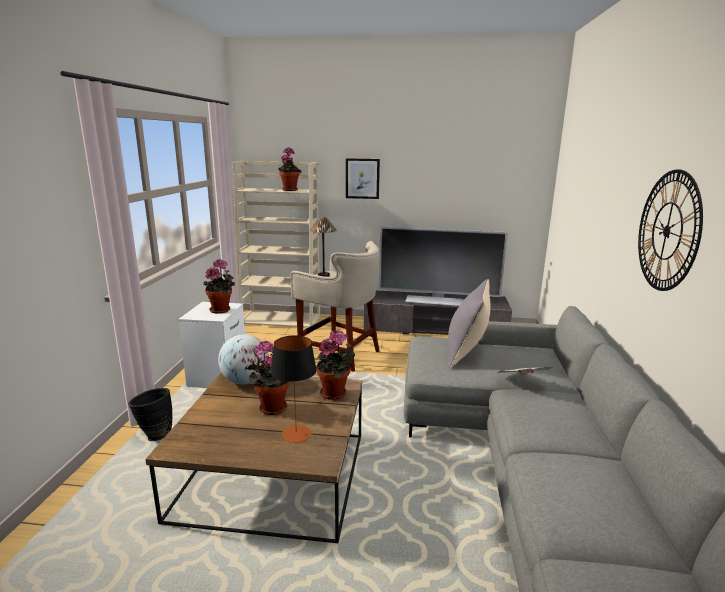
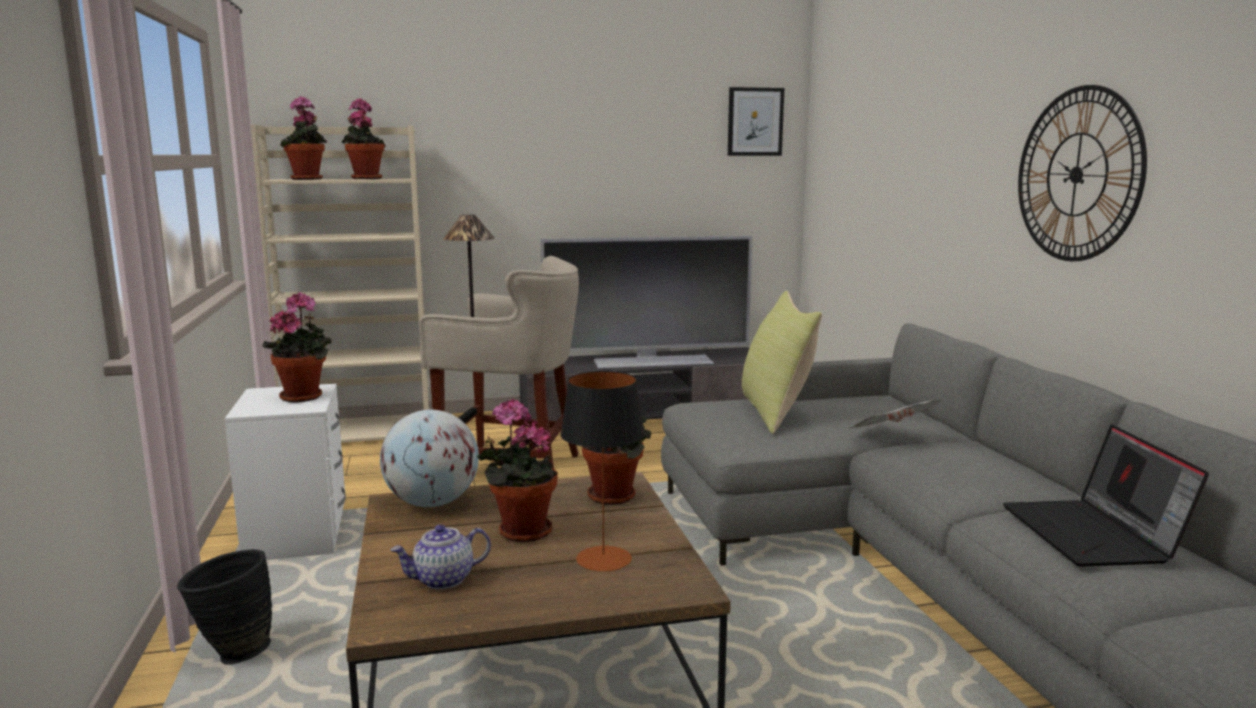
camera: 20 degrees left, 5 degrees down
(213, 429) = (443, 580): none -> teapot
(260, 190) = (308, 179): none -> potted plant
(362, 178) = (497, 157): picture -> picture (755, 122)
(466, 352) = (776, 412): grey pillow -> yellow pillow
(585, 486) = (1094, 535): none -> laptop

